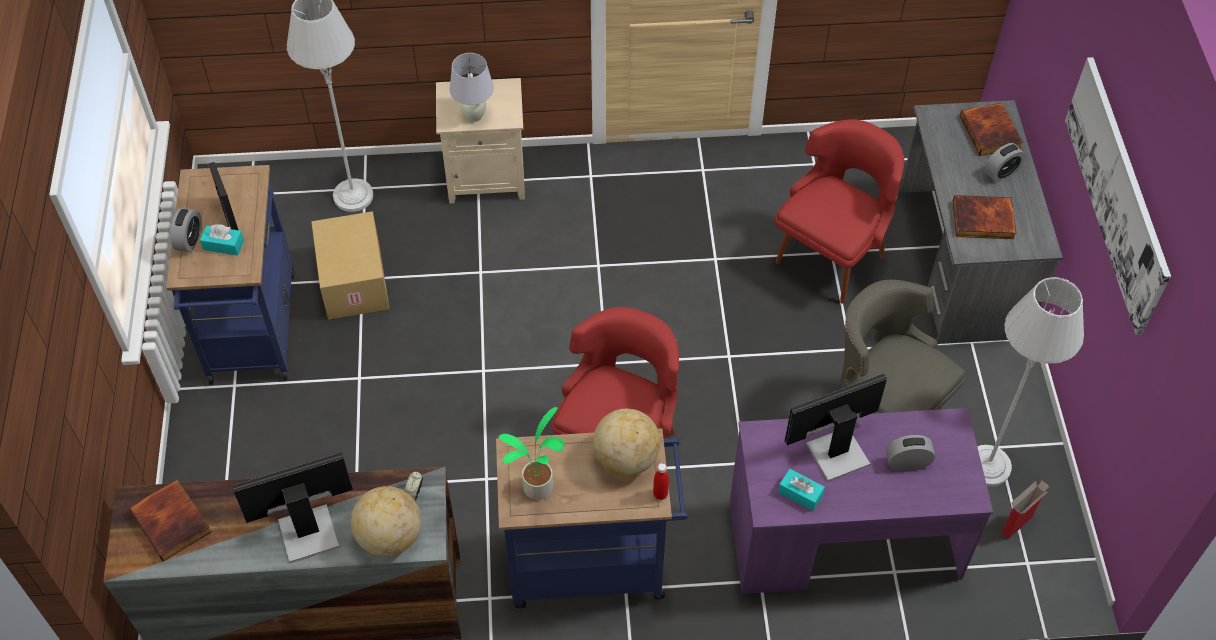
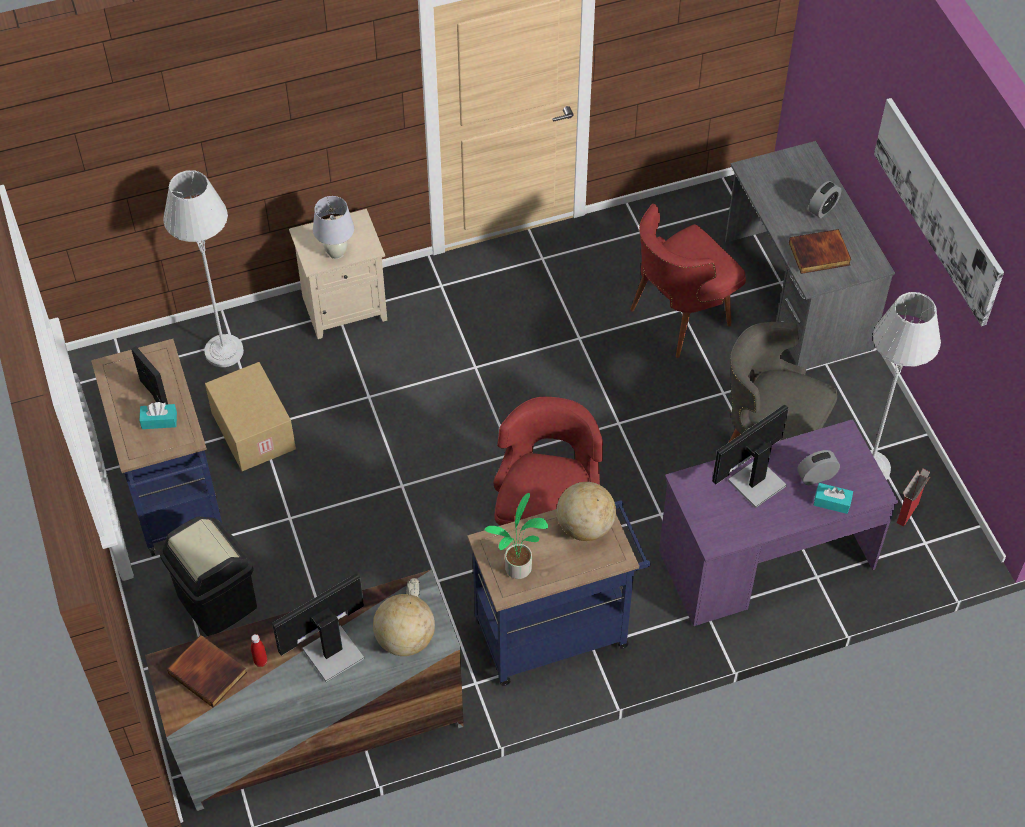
camera: 15 degrees left, 0 degrees up
(190, 240) = (126, 423): alarm clock -> none
(256, 447) = (216, 602): none -> black trash can
(660, 494) = (624, 549): red bottle -> red bottle (260, 662)
(800, 493) = (735, 523): turquoise tissue box -> turquoise tissue box (832, 502)
(829, 260) = (681, 317): red chair -> red chair turned 150 degrees counterclockwise
(991, 132) = (804, 174): book -> none

